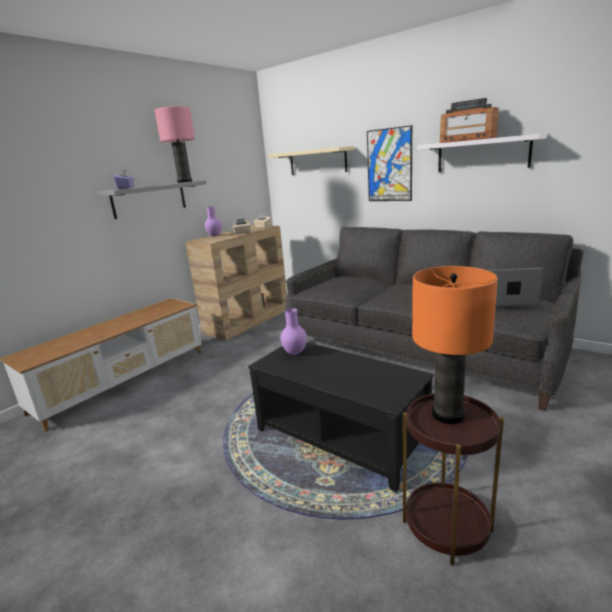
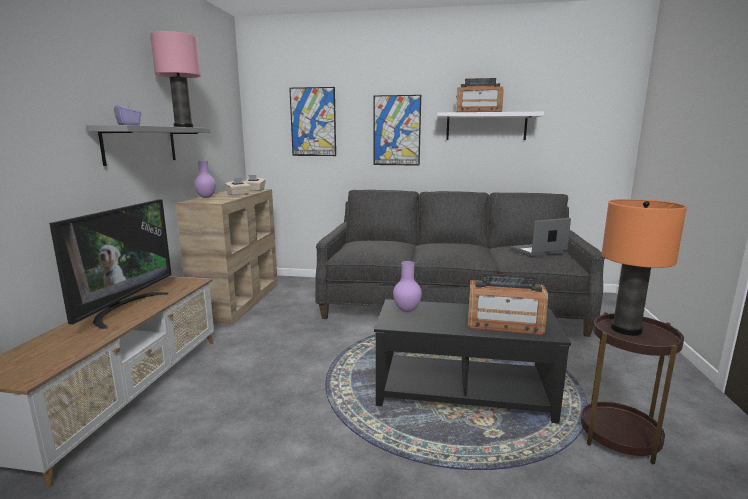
camera: 30 degrees left, 5 degrees down
(121, 322) = (124, 308): none -> television
(317, 162) = (313, 122): beige shelf -> picture
(359, 382) = (504, 324): none -> radio

